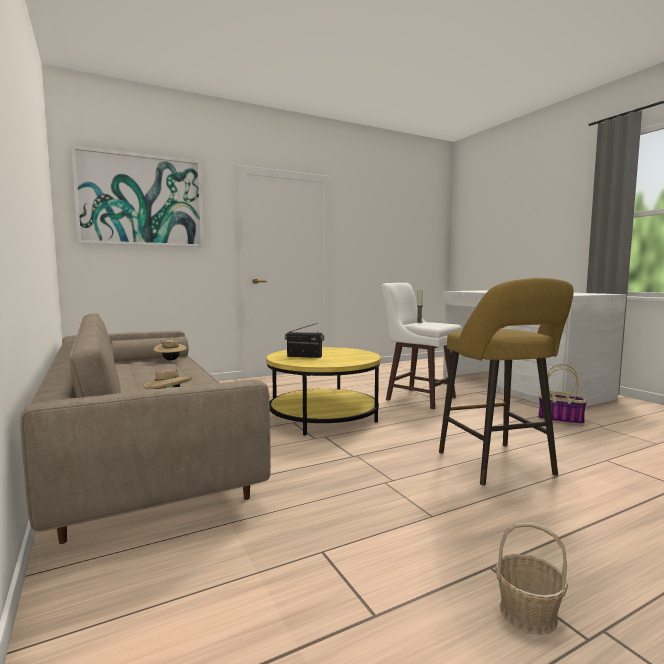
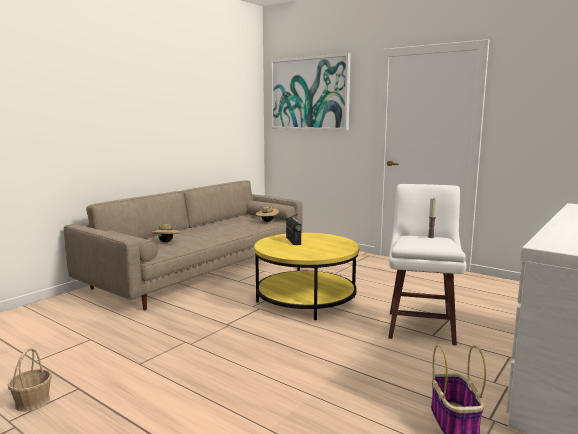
camera: 65 degrees right, 5 degrees up
(499, 466) = (247, 384): yellow stool -> none

